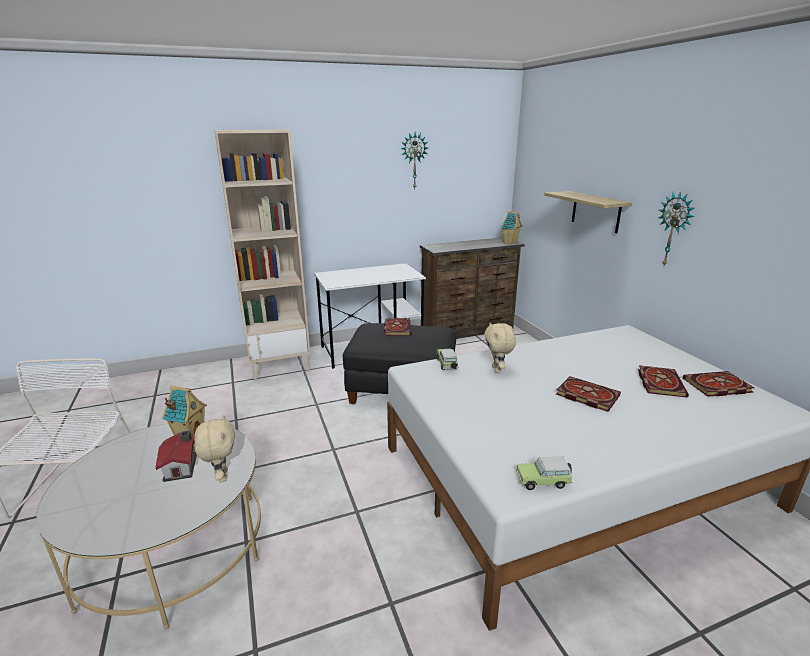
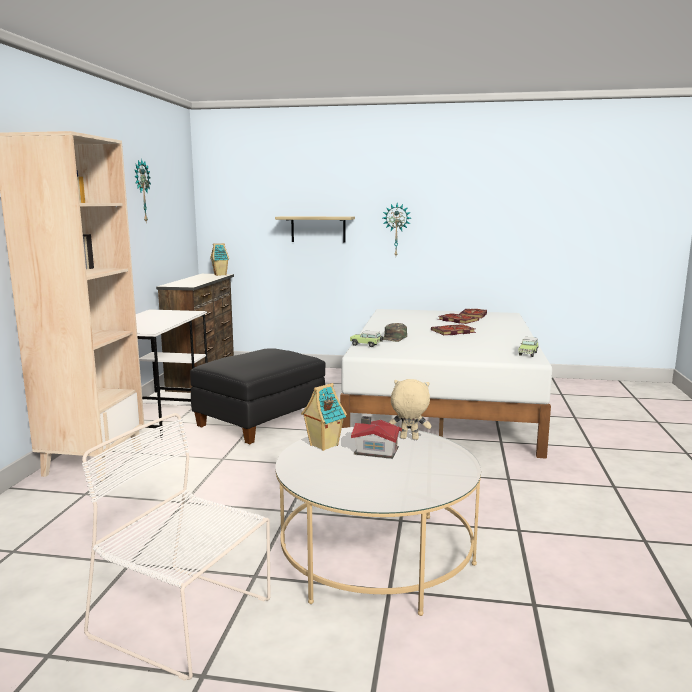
camera: 60 degrees left, 10 degrees down
(396, 328) = (241, 356): book -> none
(497, 370) = (394, 338): beige plush toy -> green cap

